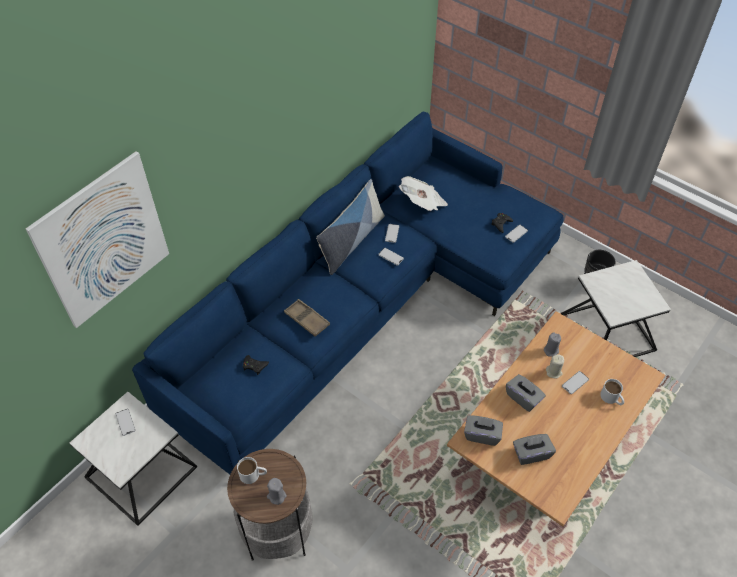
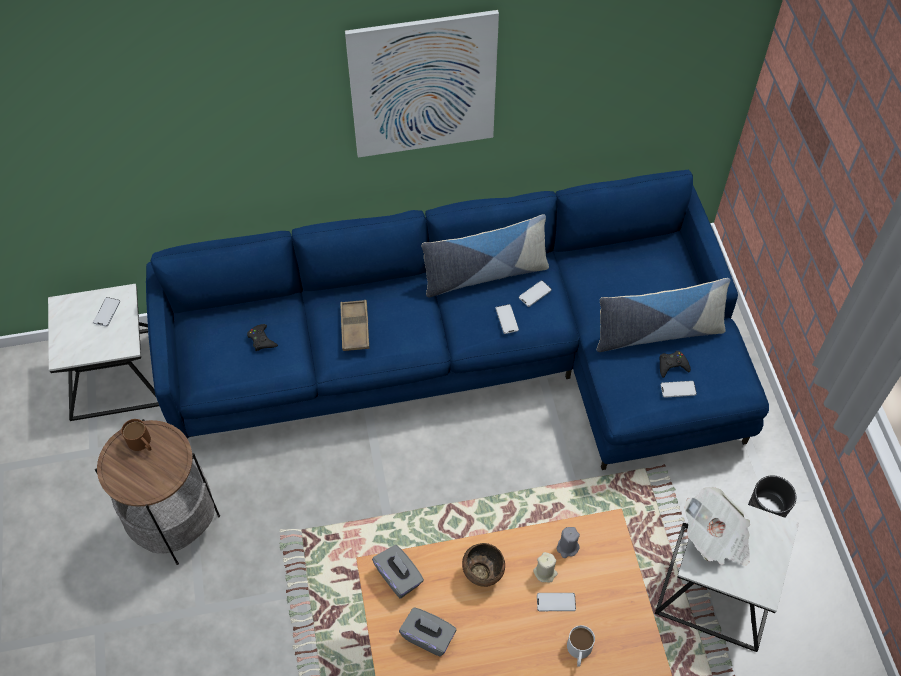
camera: 40 degrees right, 5 degrees up
(103, 241) = (130, 114): picture -> picture (423, 85)
(253, 475) = (142, 443): white mug -> brown mug
(276, 496) = (142, 479): grey candle -> none
(423, 203) = (605, 281): newspaper -> newspaper (715, 537)
(476, 212) = (658, 333): none -> pillow
(523, 398) = (482, 574): grey tissue box -> brown bowl

